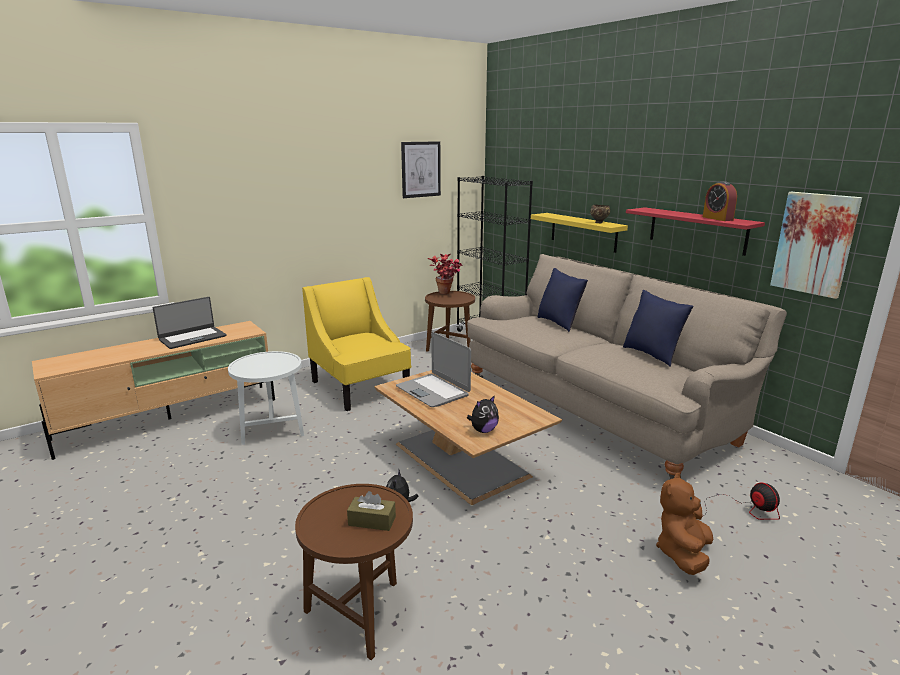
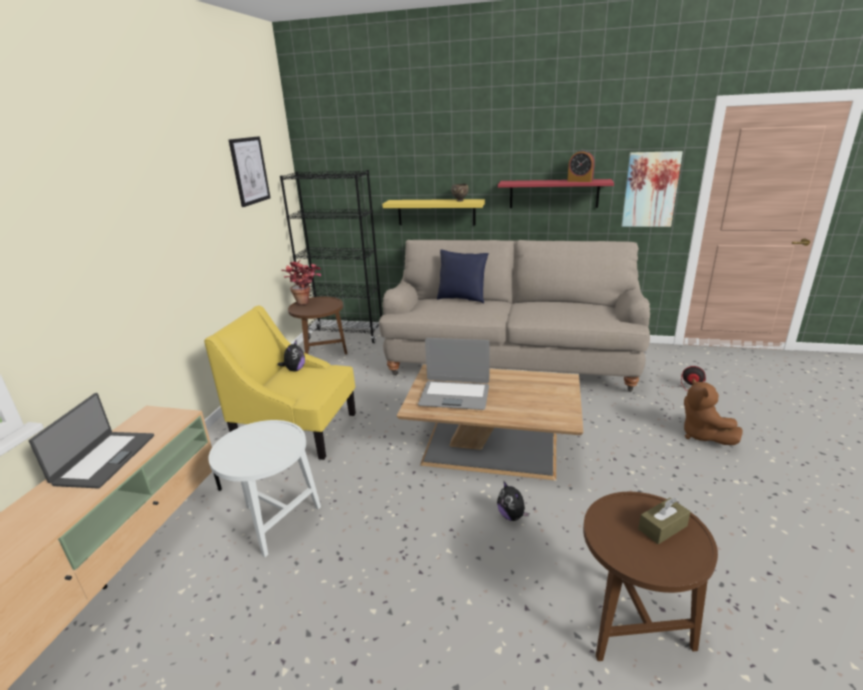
camera: 40 degrees left, 5 degrees up
(483, 430) = (552, 409): plush toy -> plush toy (294, 370)
(652, 355) = (566, 301): blue pillow -> none

